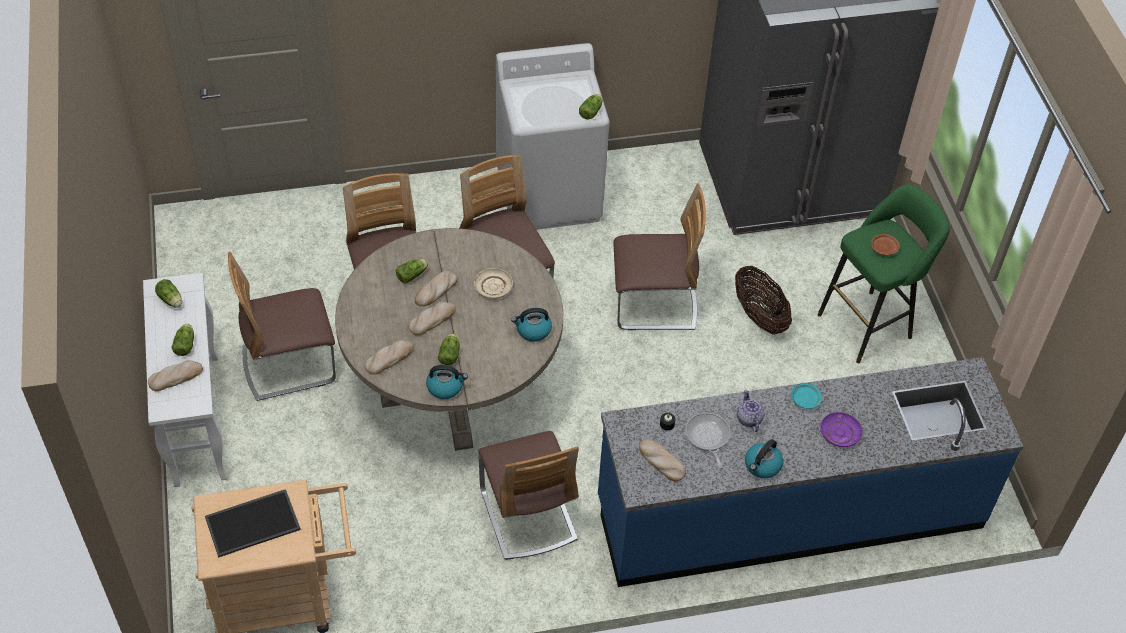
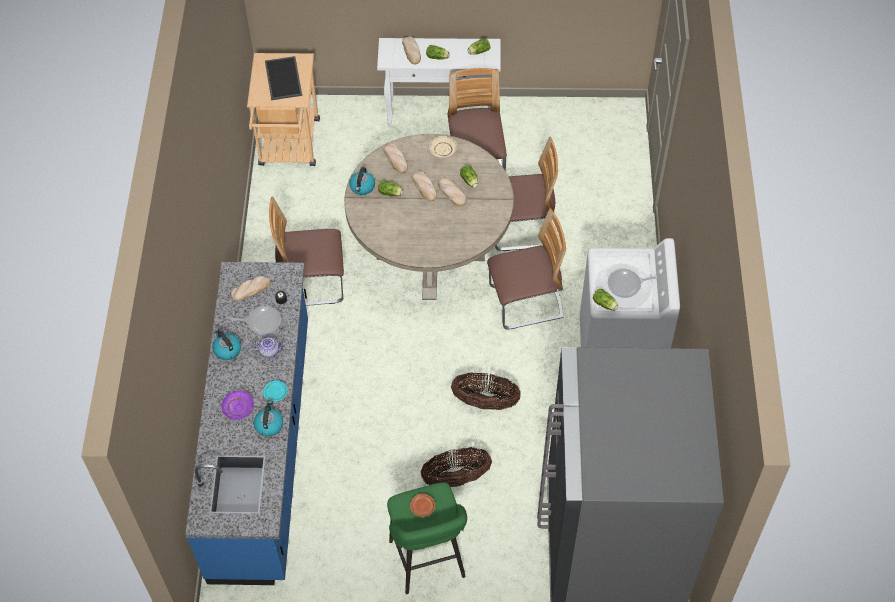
camera: 105 degrees right, 5 degrees up
(493, 287) = (446, 227): beige plate -> beige plate (442, 150)
(533, 330) = (399, 245): kettle -> kettle (269, 425)
(559, 97) = (626, 285): none -> frying pan
(654, 304) = (485, 401): chair -> basket

